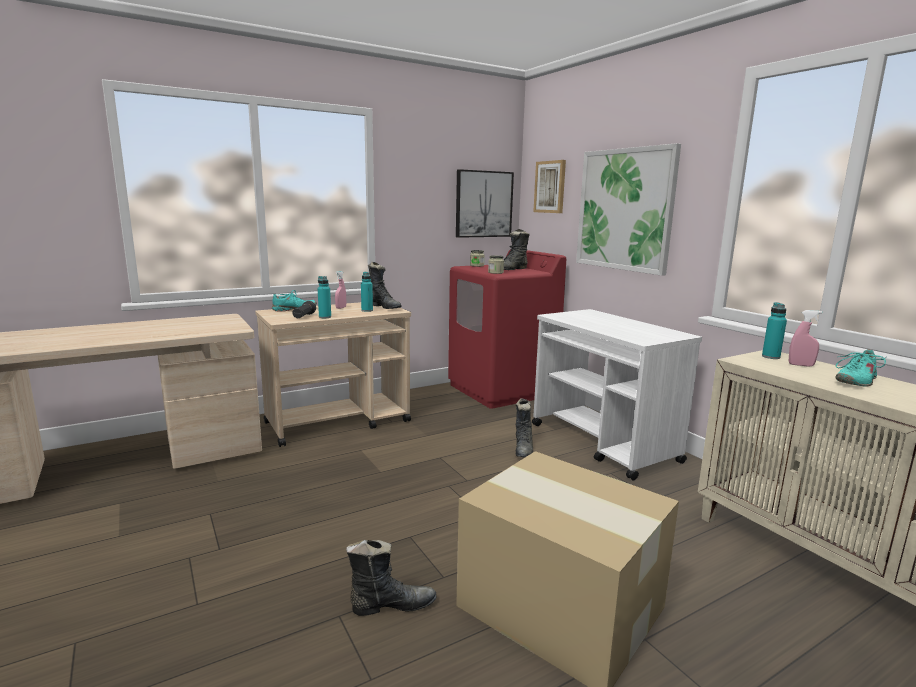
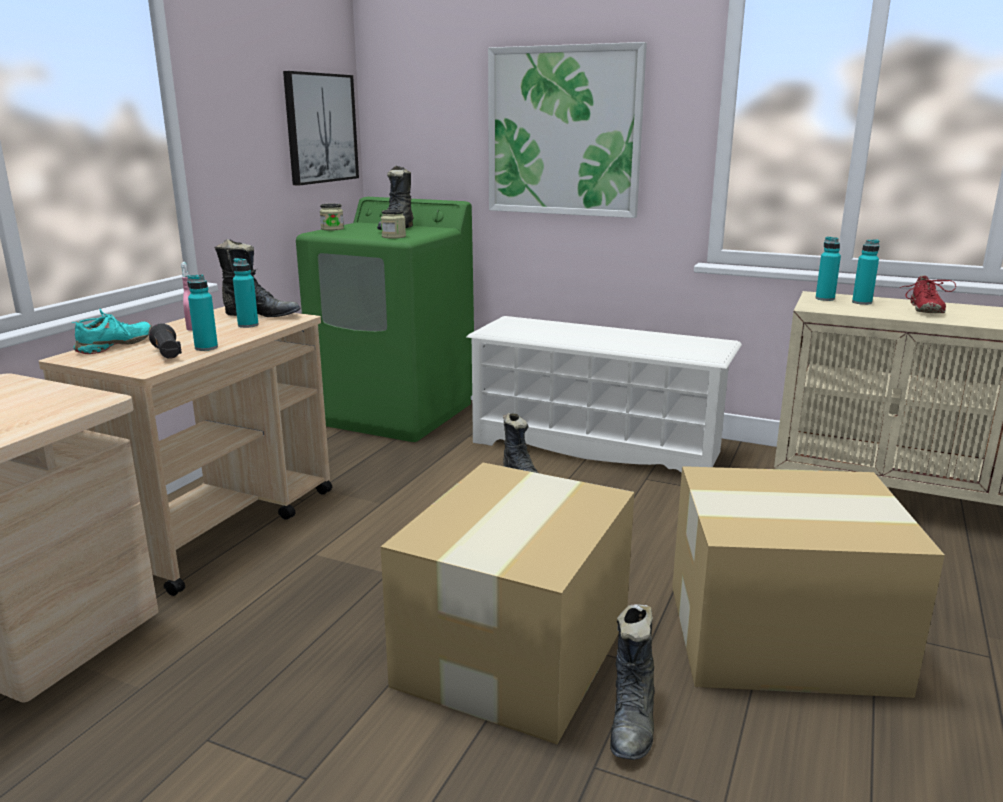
camera: 35 degrees left, 5 degrees up
(383, 537) = (512, 652): none -> cardboard box
(391, 605) = (633, 723): black boot -> black boot turned 150 degrees clockwise
(502, 390) = (396, 413): red washing machine -> green washing machine
(550, 187) = (422, 99): picture -> none
(603, 443) = (597, 447): white cart -> white shoe rack
(801, 365) = (862, 302): pink spray bottle -> turquoise bottle
(855, 380) = (924, 309): turquoise shoe -> red shoe

